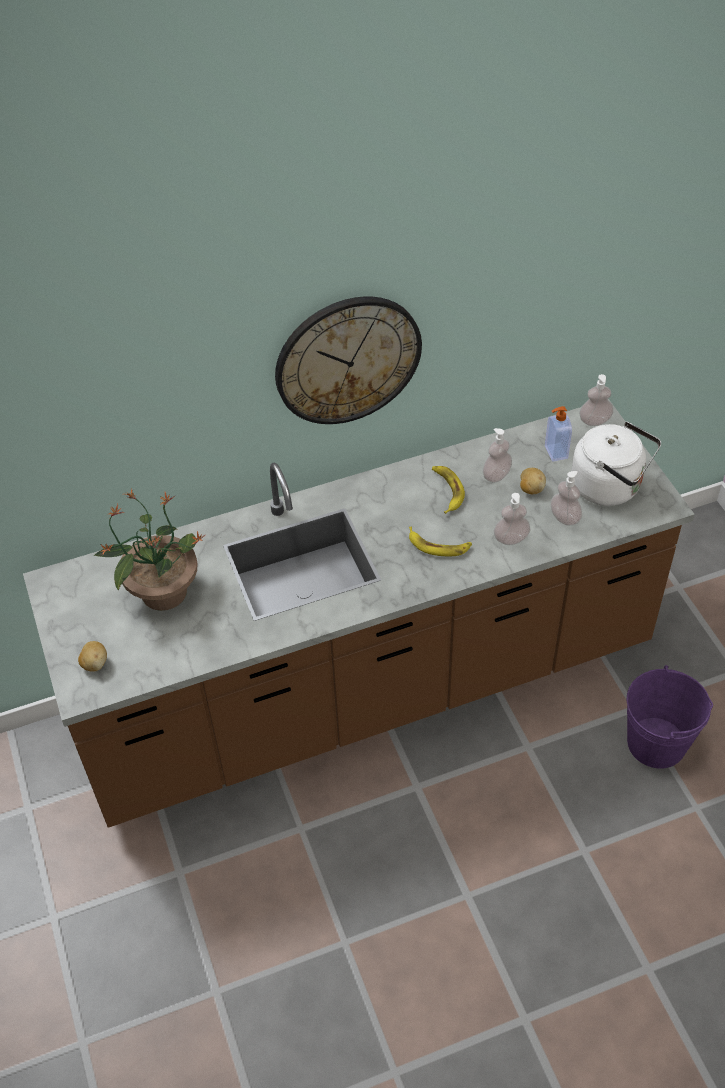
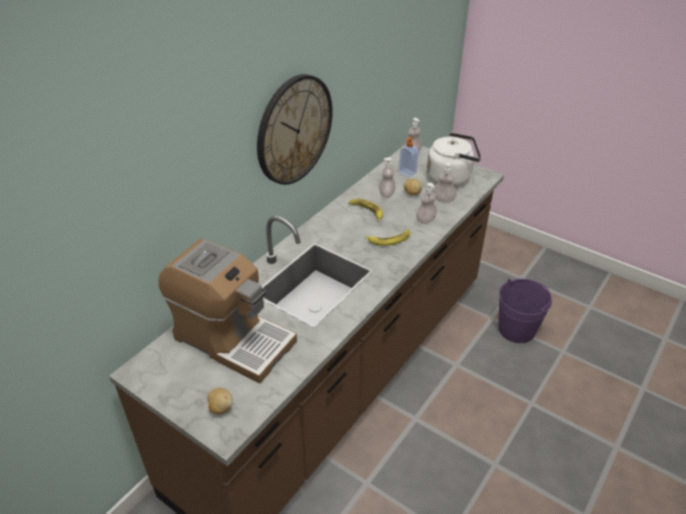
camera: 35 degrees left, 10 degrees down
(162, 592) = (233, 339): potted plant -> coffee machine

